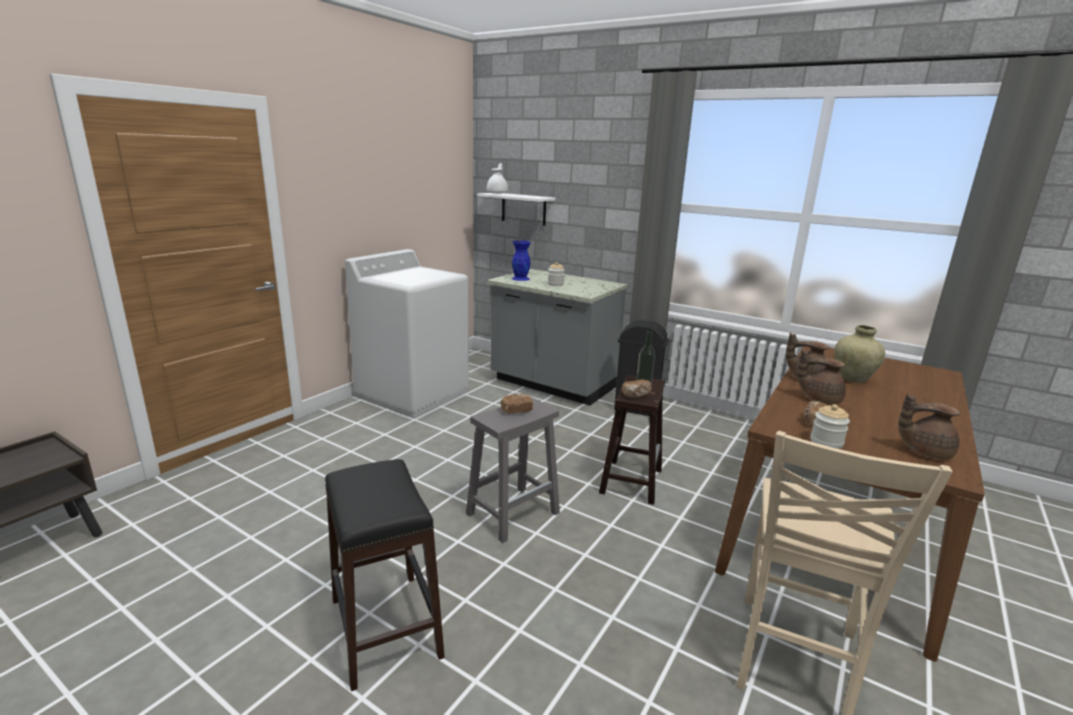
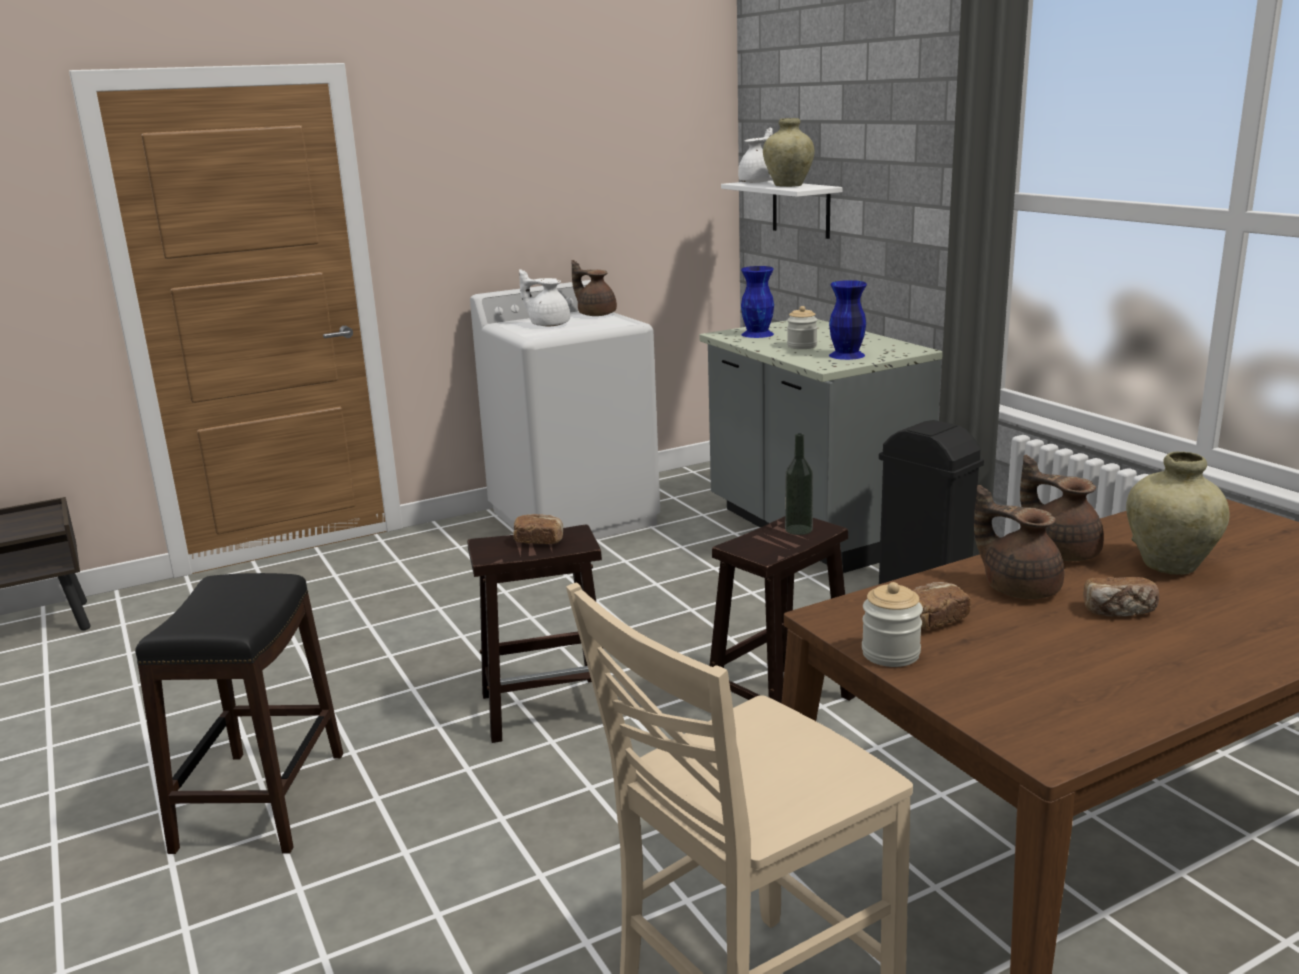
camera: 30 degrees right, 0 degrees up
(404, 276) = (548, 324): none -> white teapot
(513, 512) = (548, 707): grey stool -> brown stool
(523, 195) = (788, 185): none -> beige vase
(586, 288) = (846, 355): none -> blue vase
(636, 395) = (758, 544): bread -> bread (1119, 611)
(924, 451) = (1066, 702): brown teapot -> brown teapot (596, 314)

